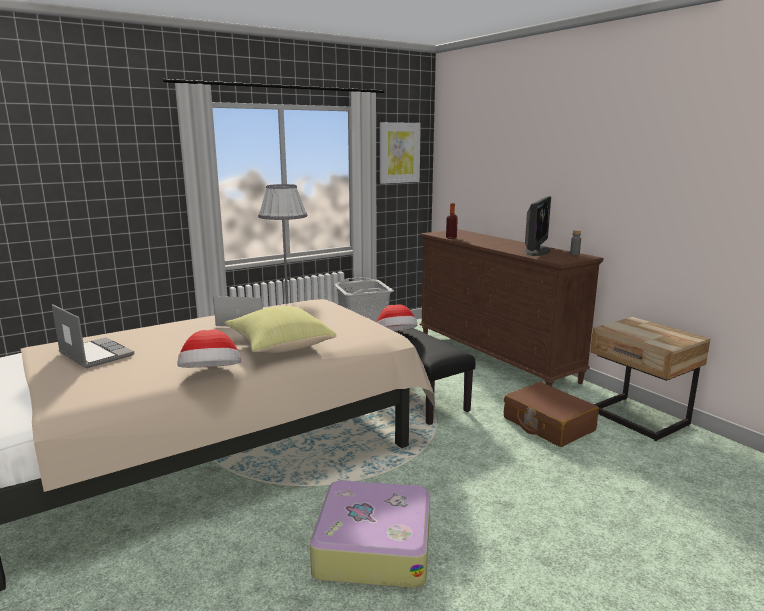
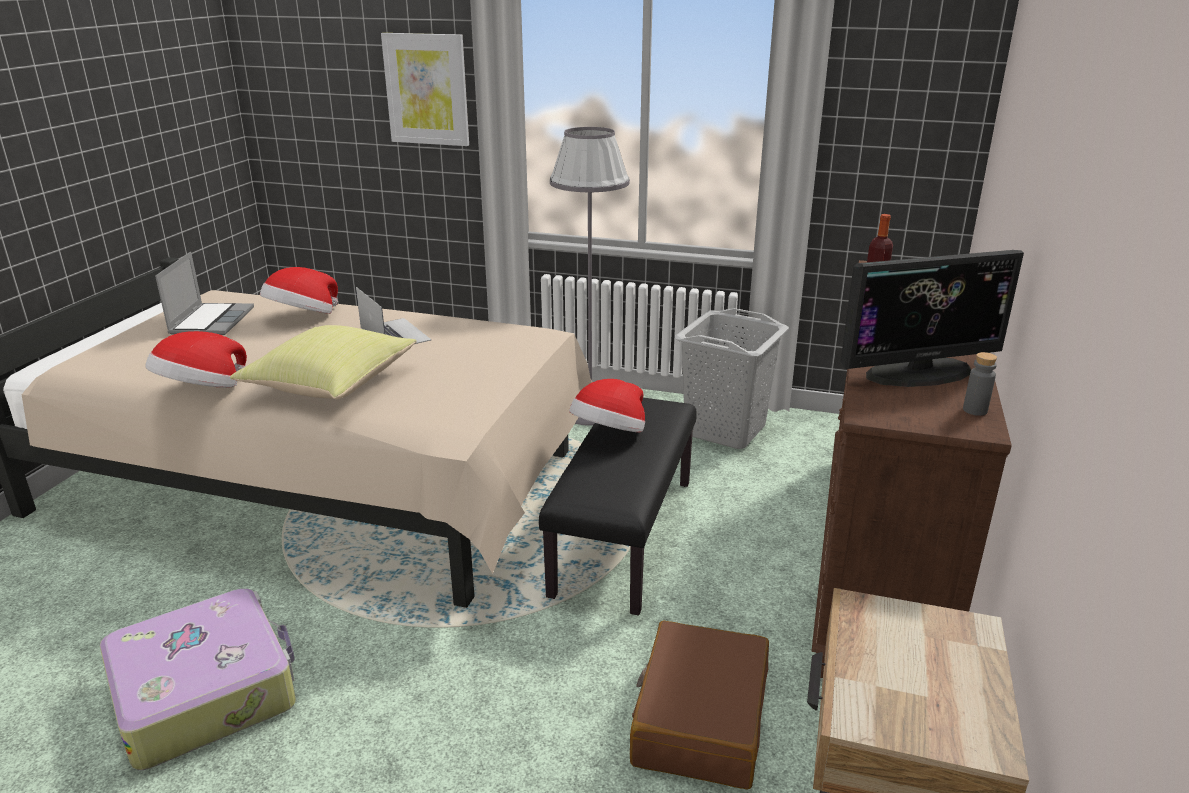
camera: 50 degrees right, 10 degrees up
(159, 334) = (302, 317): none -> hat
(399, 153) = (902, 83): picture -> picture (427, 89)

